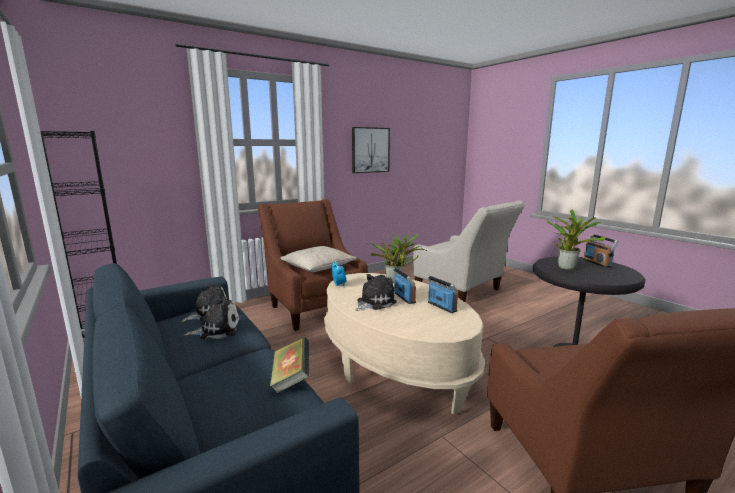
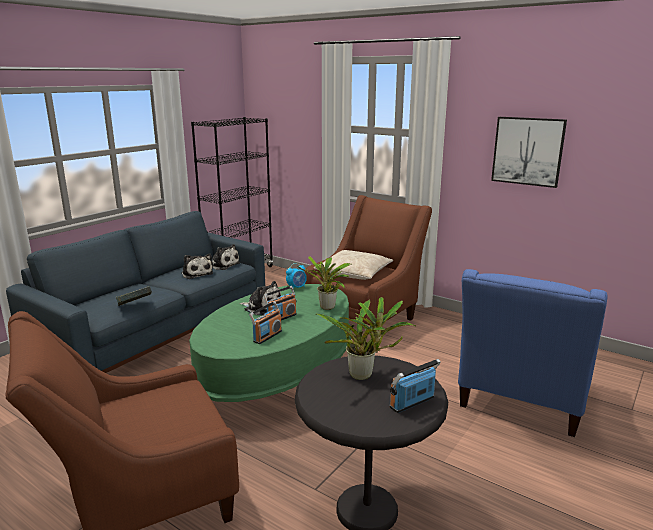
camera: 70 degrees right, 5 degrees up
(395, 363) = (277, 378): beige coffee table -> green coffee table
(462, 291) = (520, 402): beige armchair -> blue armchair

